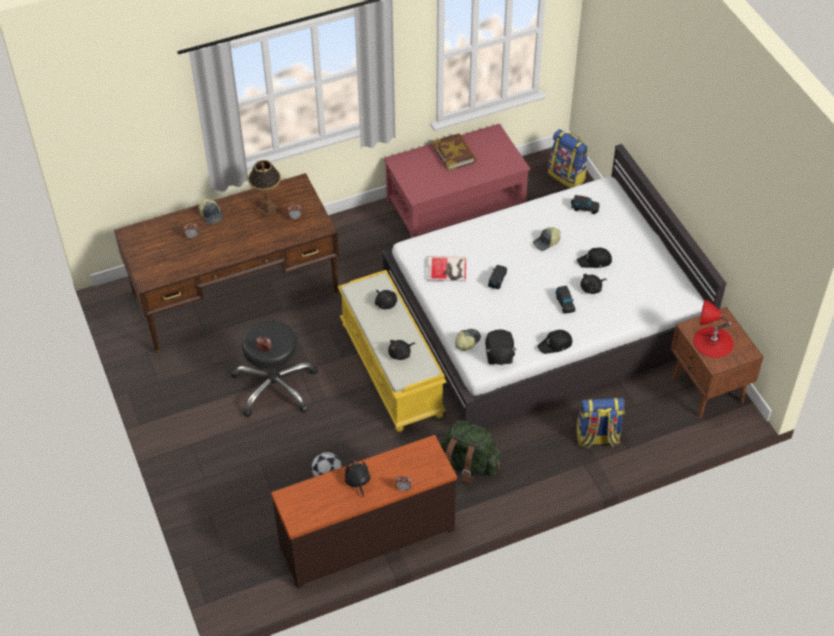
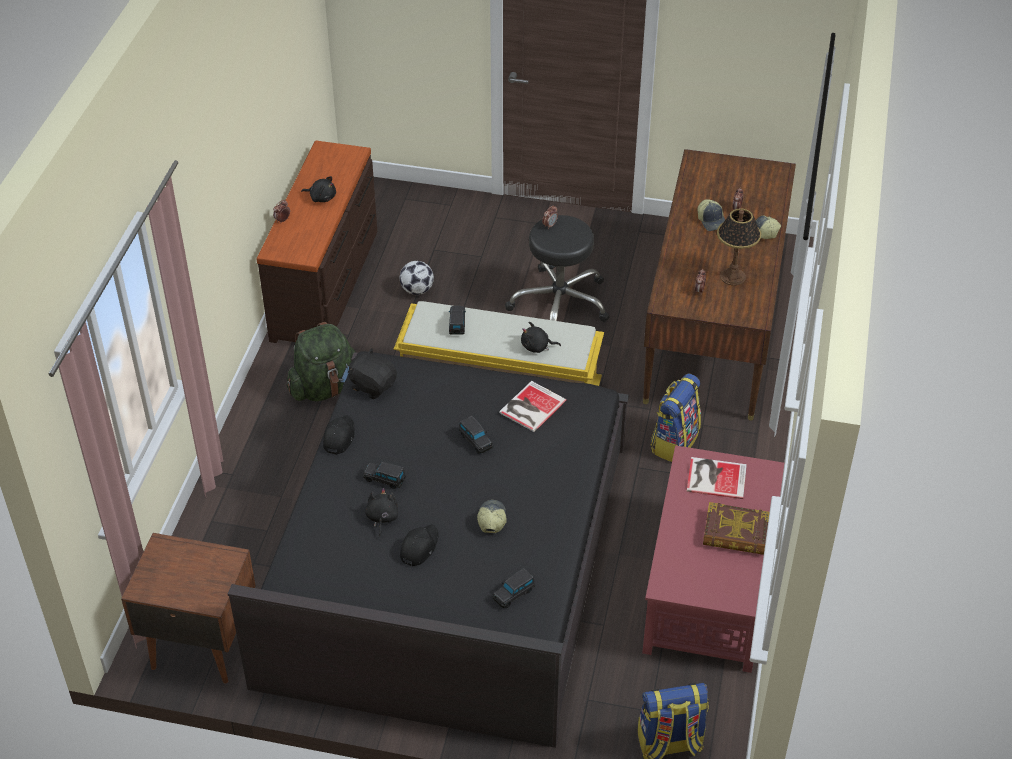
camera: 125 degrees right, 5 degrees down
(401, 354) = (457, 325): black plush toy -> black toy car
(421, 178) = (715, 477): none -> book
(467, 341) = (416, 371): cap -> cap (711, 220)
(544, 318) = (447, 560): white bed -> black bed
(597, 438) = (249, 504): backpack -> backpack (674, 442)
(713, 342) = (189, 565): red table lamp -> none

